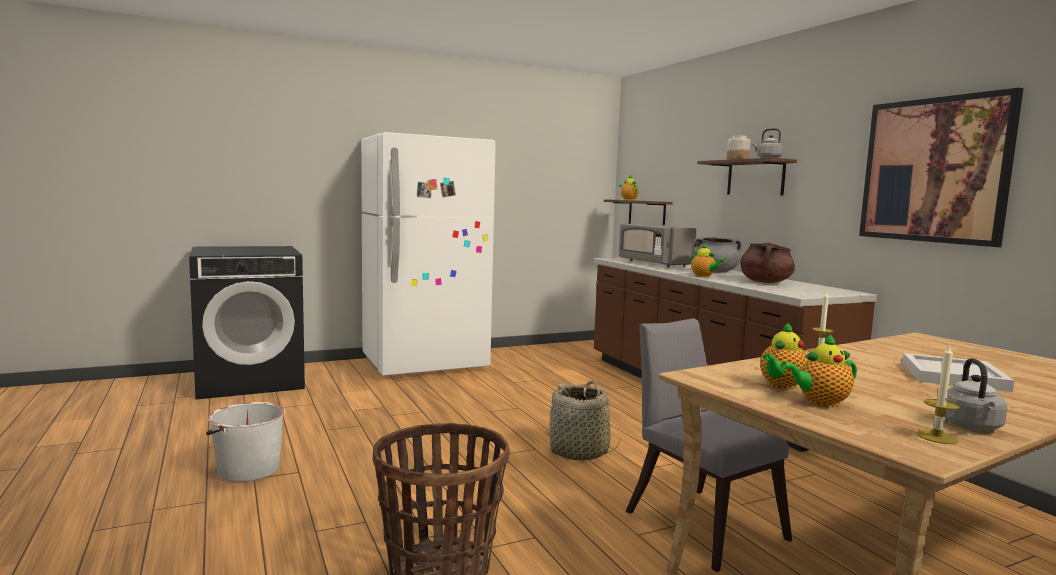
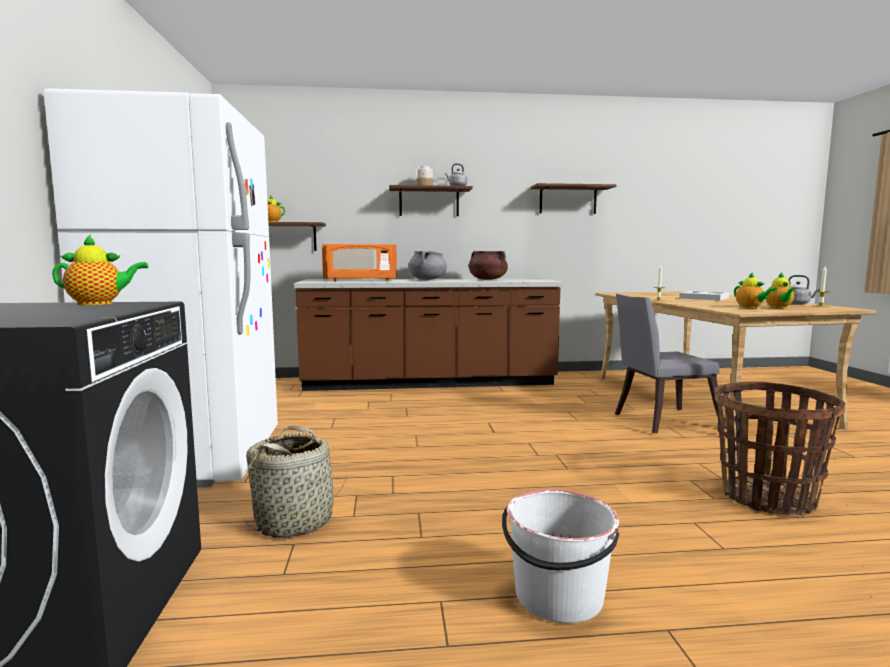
camera: 70 degrees left, 0 degrees up
(579, 451) = (539, 430): basket -> basket (295, 521)
(653, 263) = (360, 280): grey microwave -> orange microwave
(704, 276) = (453, 281): teapot -> teapot (100, 304)
(934, 170) = (568, 200): picture -> brown shelf

